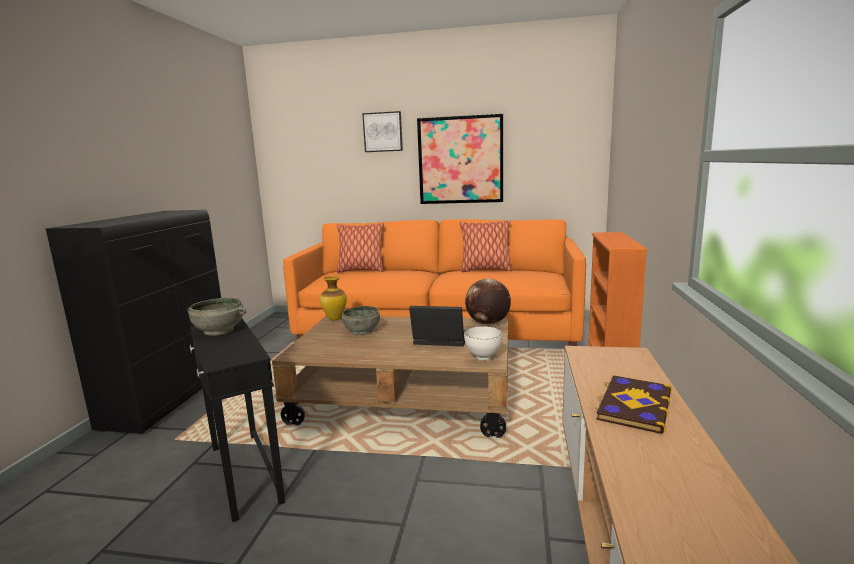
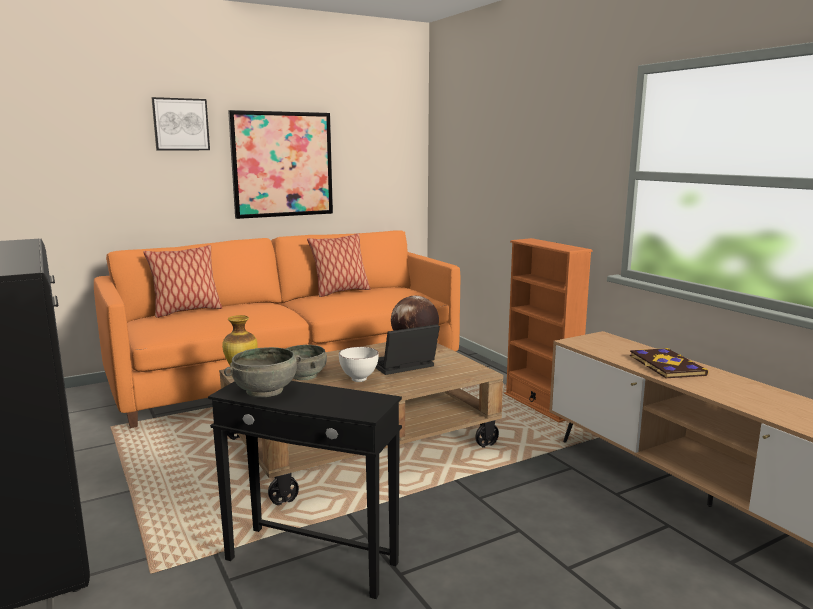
camera: 40 degrees left, 0 degrees up
(483, 358) = (470, 371): white bowl -> white bowl (359, 380)

